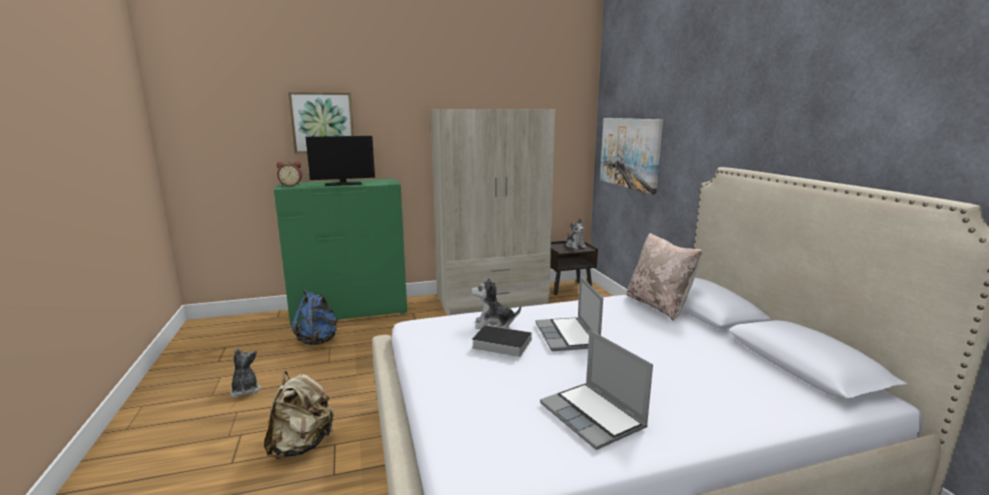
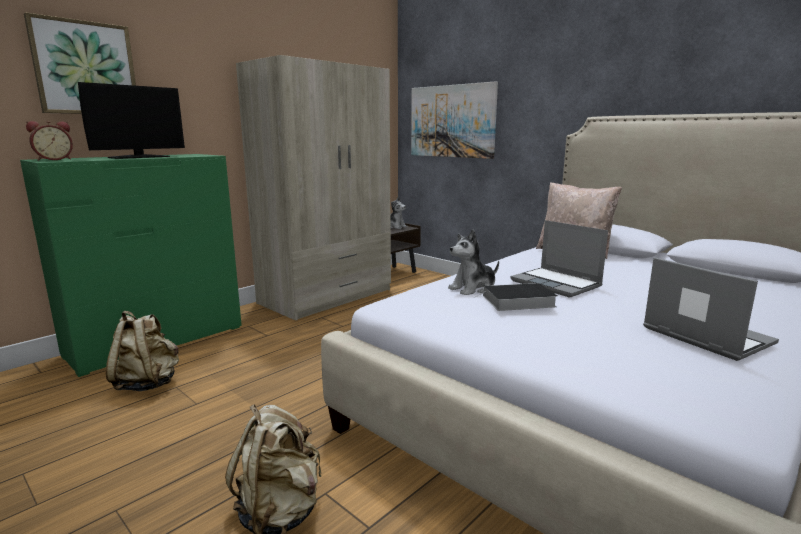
camera: 30 degrees left, 0 degrees up
(245, 390) = (95, 477): plush toy -> none
(318, 340) = (148, 383): blue backpack -> beige backpack
(594, 416) = (704, 336): laptop -> laptop turned 150 degrees counterclockwise

